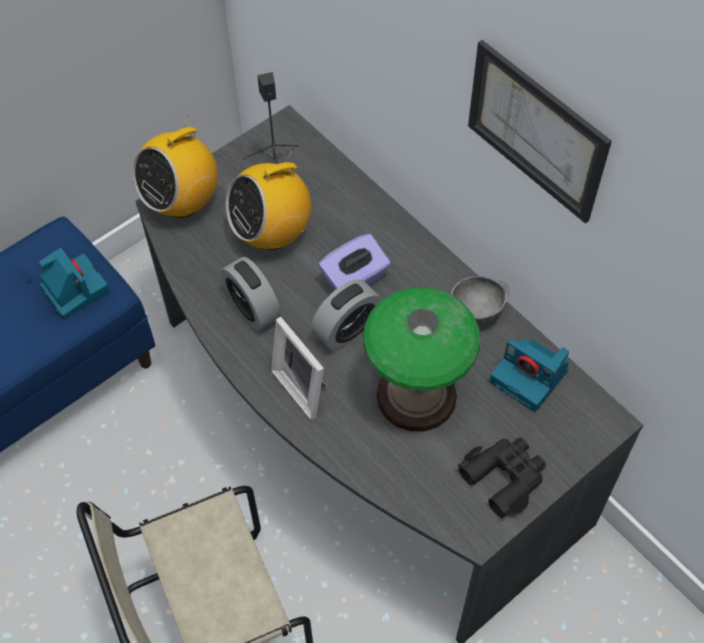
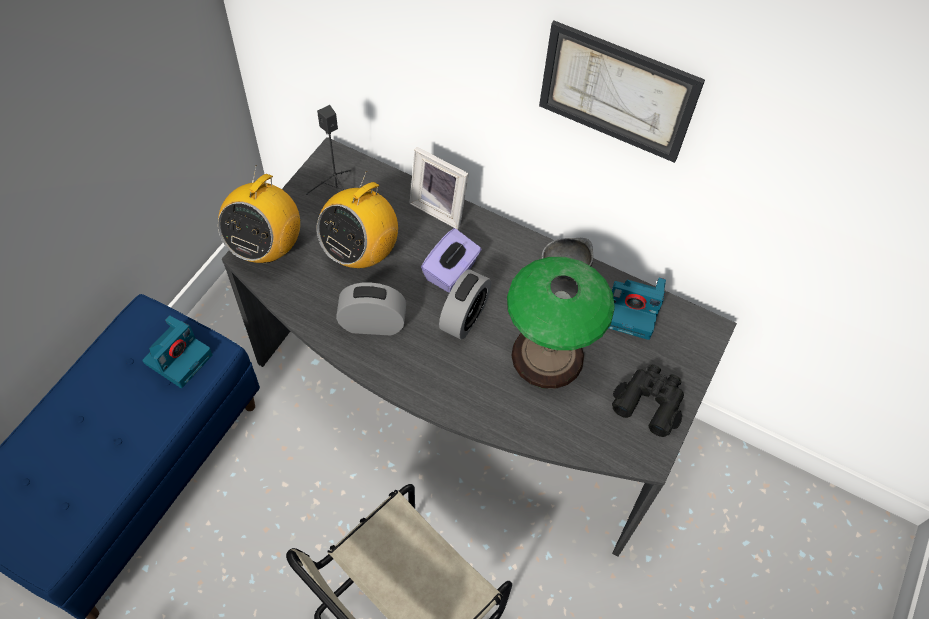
camera: 25 degrees left, 0 degrees up
(74, 289) = (179, 357): camera -> camera turned 90 degrees clockwise
(252, 308) = (372, 324): alarm clock -> alarm clock turned 150 degrees clockwise
(304, 387) = (449, 379): picture frame -> picture frame (440, 208)

